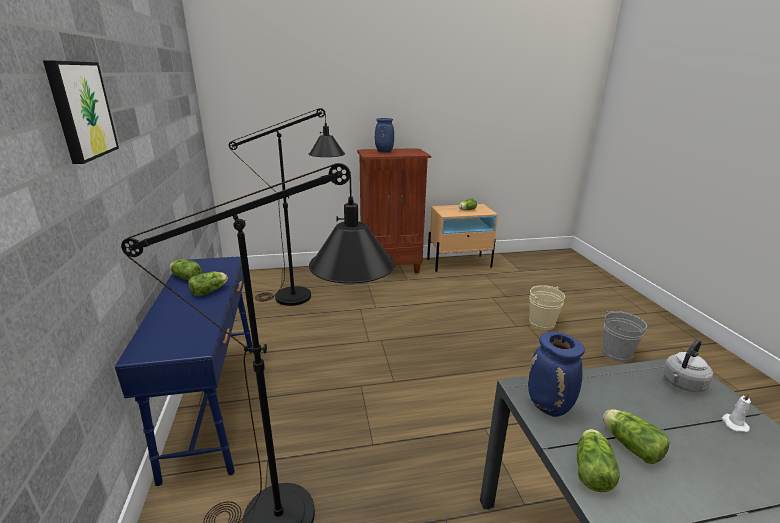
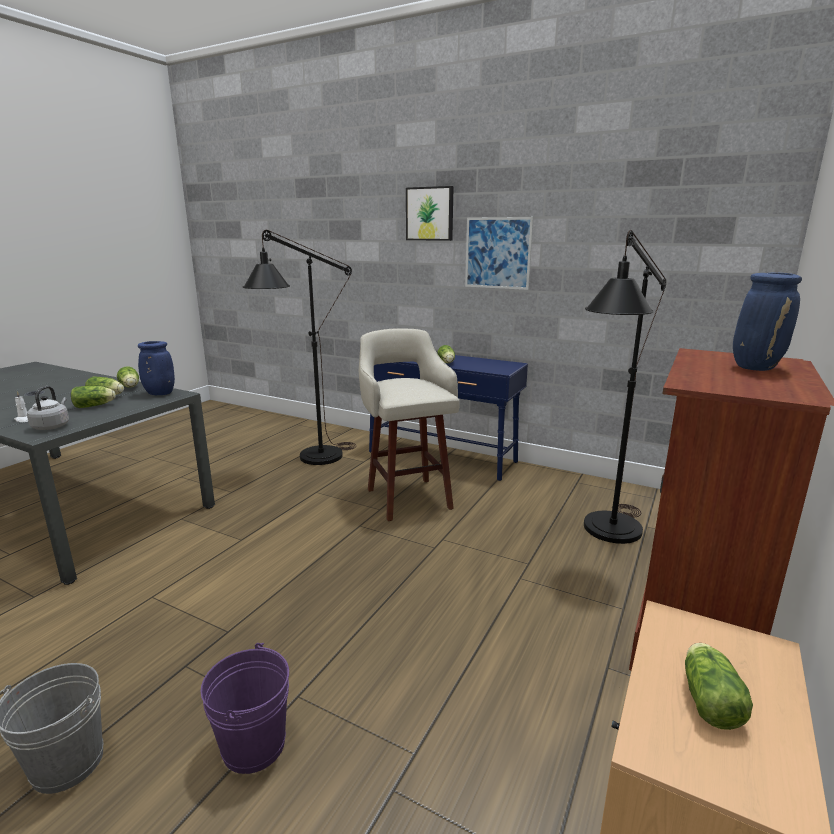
camera: 130 degrees right, 5 degrees down
(139, 153) = (498, 253): none -> picture
(185, 277) = (483, 361): lettuce -> lettuce (95, 406)
(326, 382) = (408, 497): none -> beige stool
(541, 323) = (254, 745): beige bucket -> purple bucket

